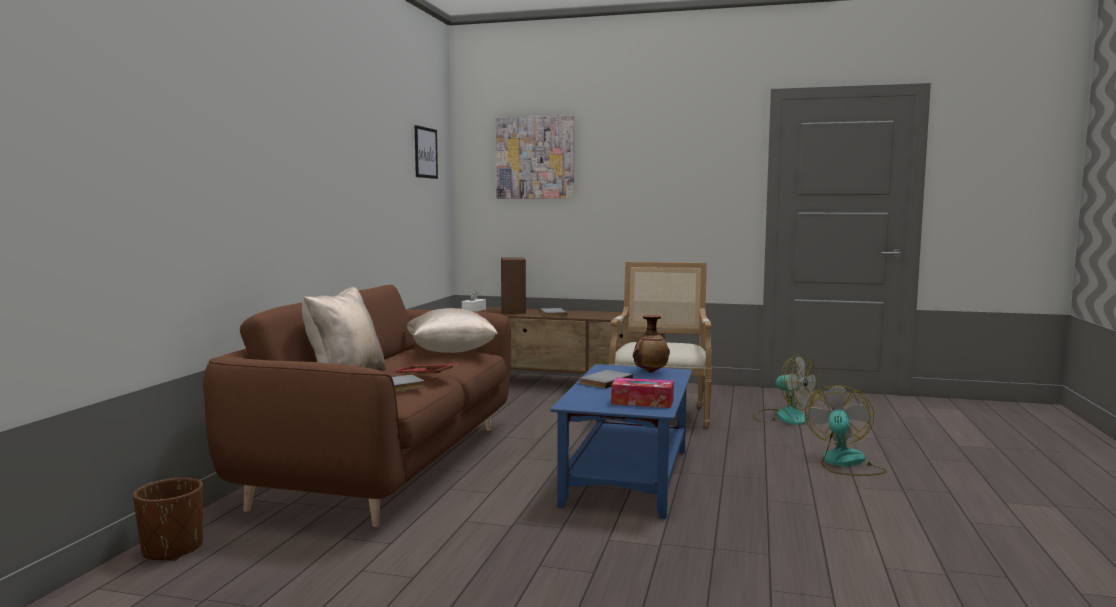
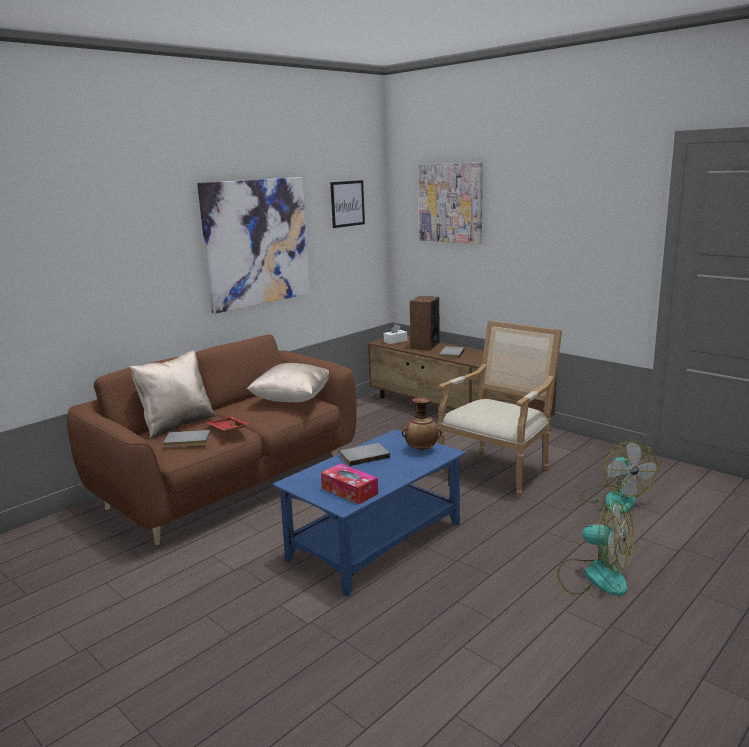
camera: 30 degrees right, 10 degrees up
(172, 550) = (39, 532): brown planter -> none
(362, 178) = (257, 242): none -> picture
(844, 463) = (594, 576): fan -> fan turned 75 degrees clockwise

